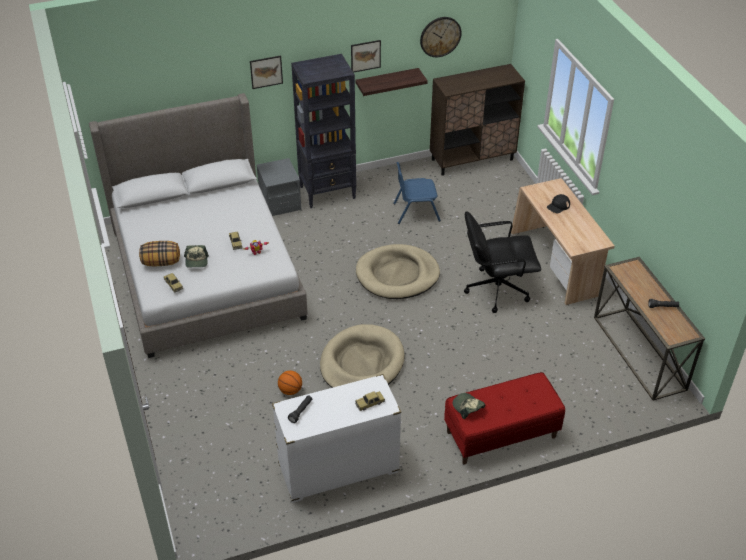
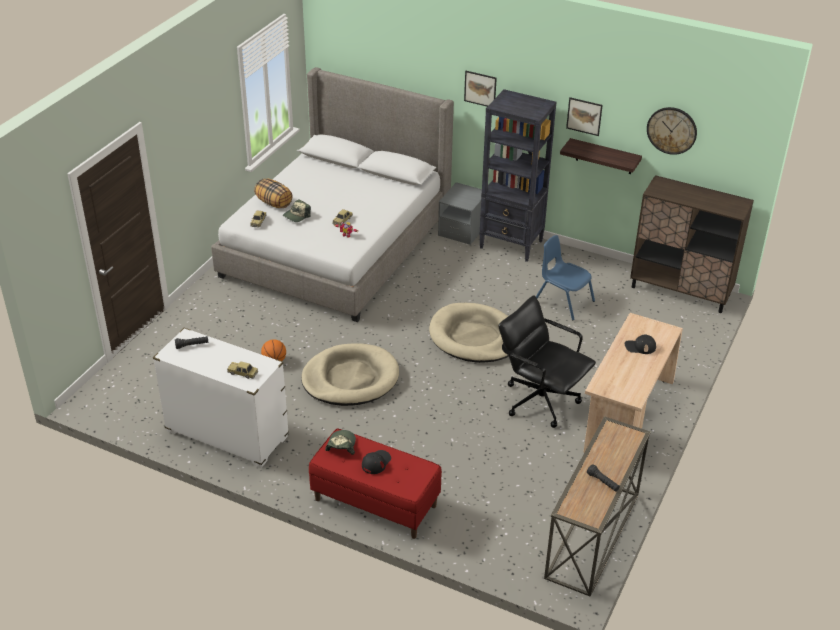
camera: 45 degrees right, 5 degrees down
(505, 401) = (376, 462): none -> black cap

